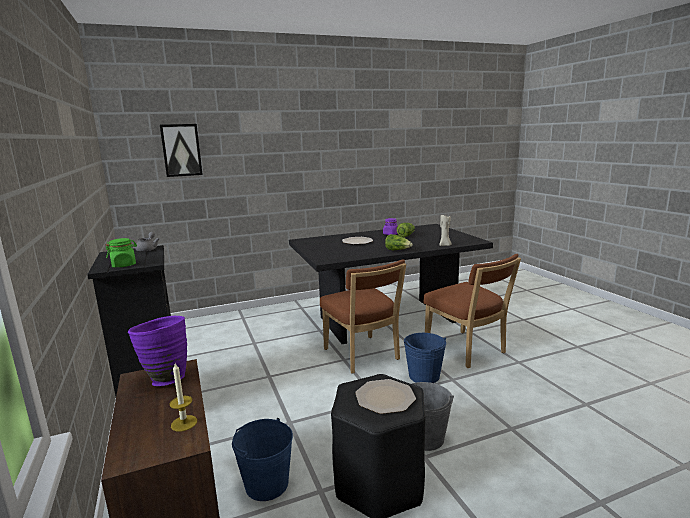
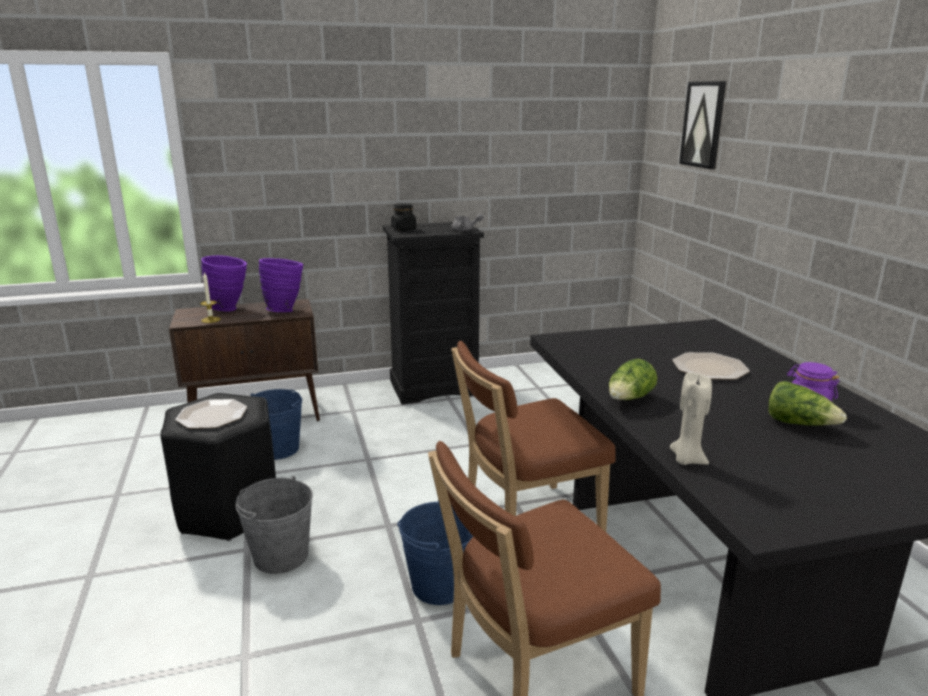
camera: 95 degrees right, 5 degrees up
(124, 265) = (404, 229): green jar -> black jar
(136, 421) = (230, 309): none -> purple vase

